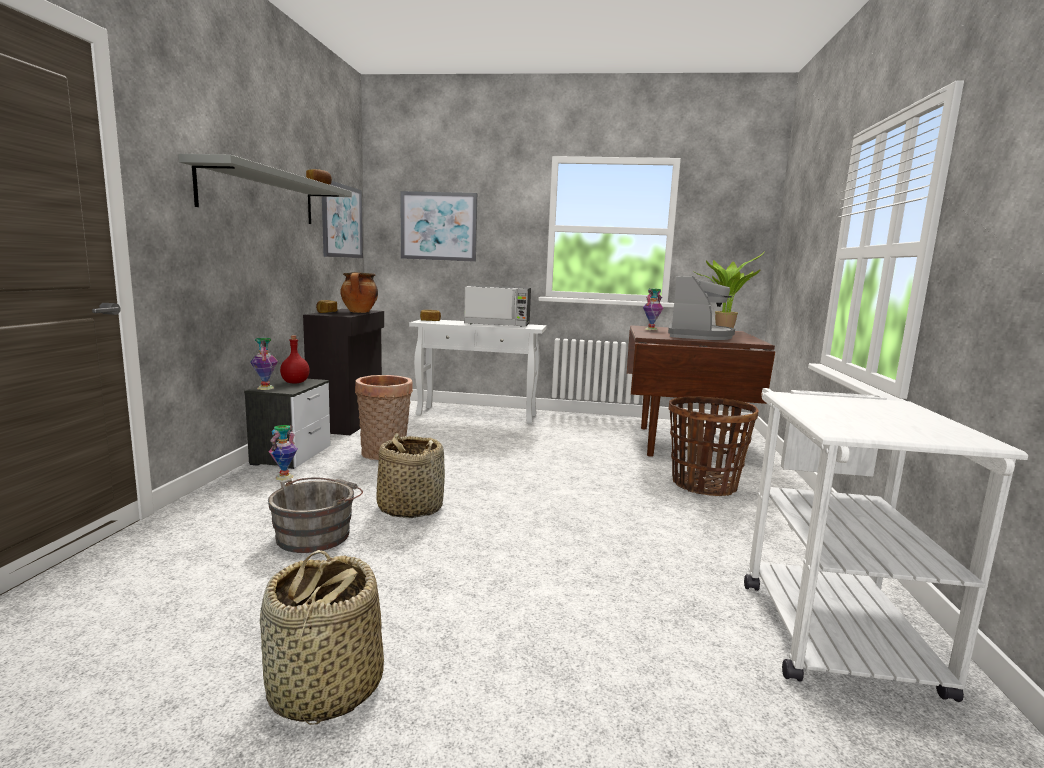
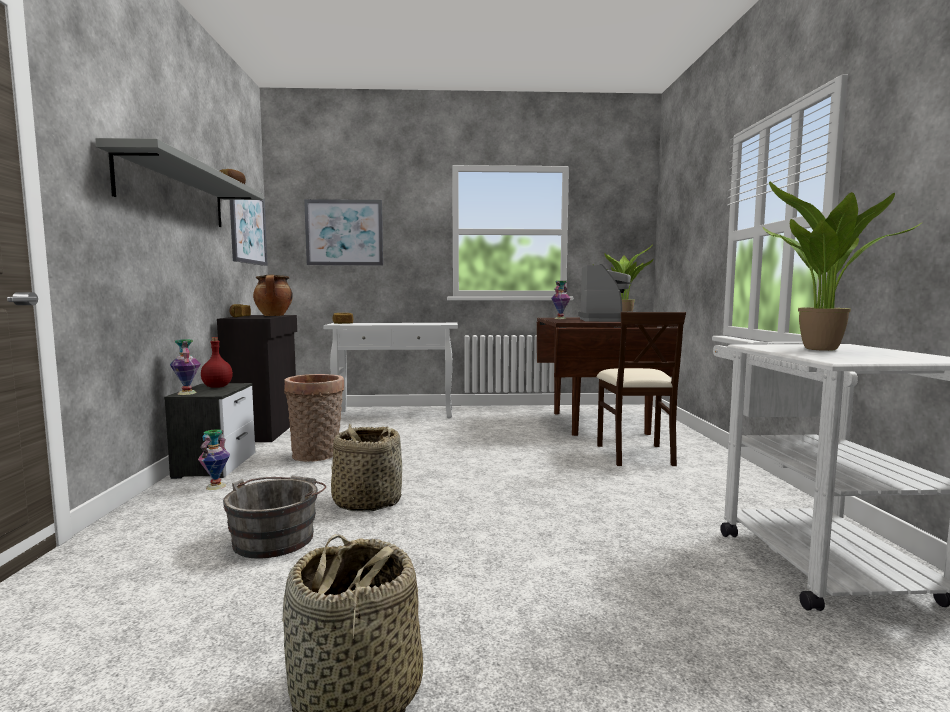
camera: 10 degrees left, 5 degrees down
(498, 324) = (412, 323): microwave -> none
(703, 485) = (636, 454): basket -> beige chair
(854, 411) = (822, 350): none -> potted plant

